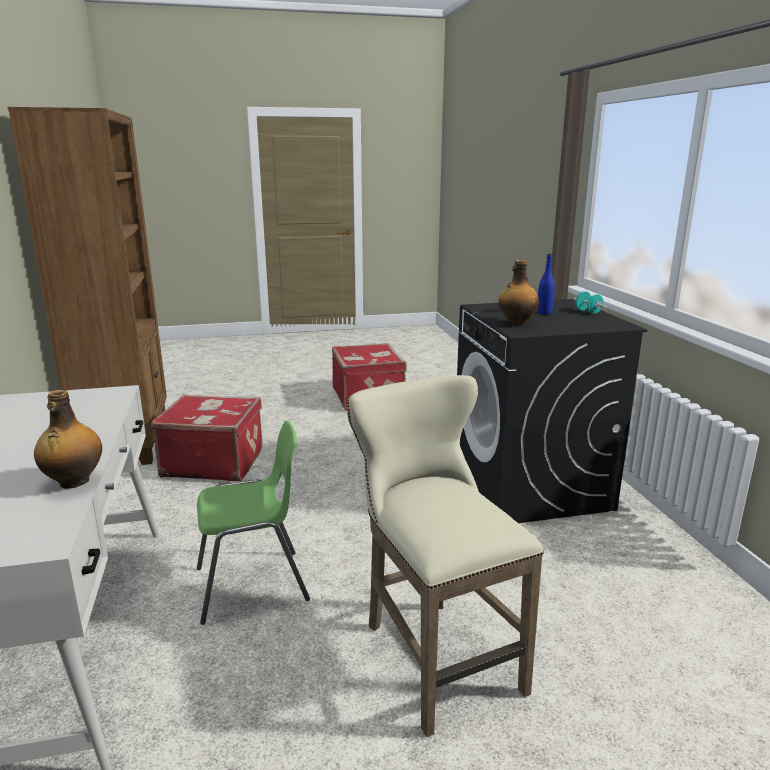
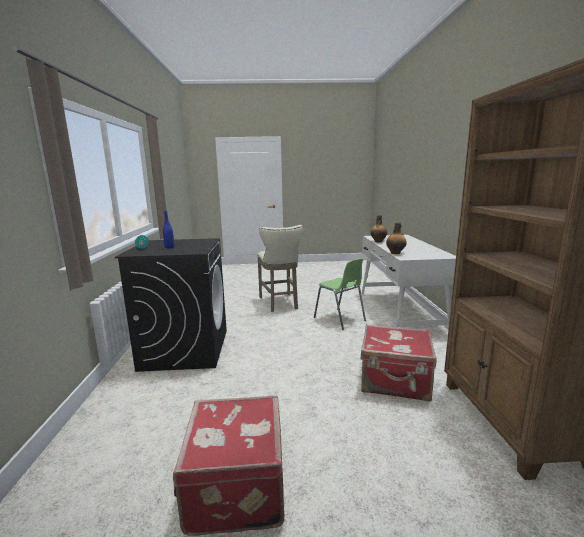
camera: 170 degrees left, 5 degrees down
(253, 585) = (340, 319): green chair -> green chair turned 120 degrees counterclockwise
(516, 323) = (201, 243): bottle -> bottle (395, 253)

